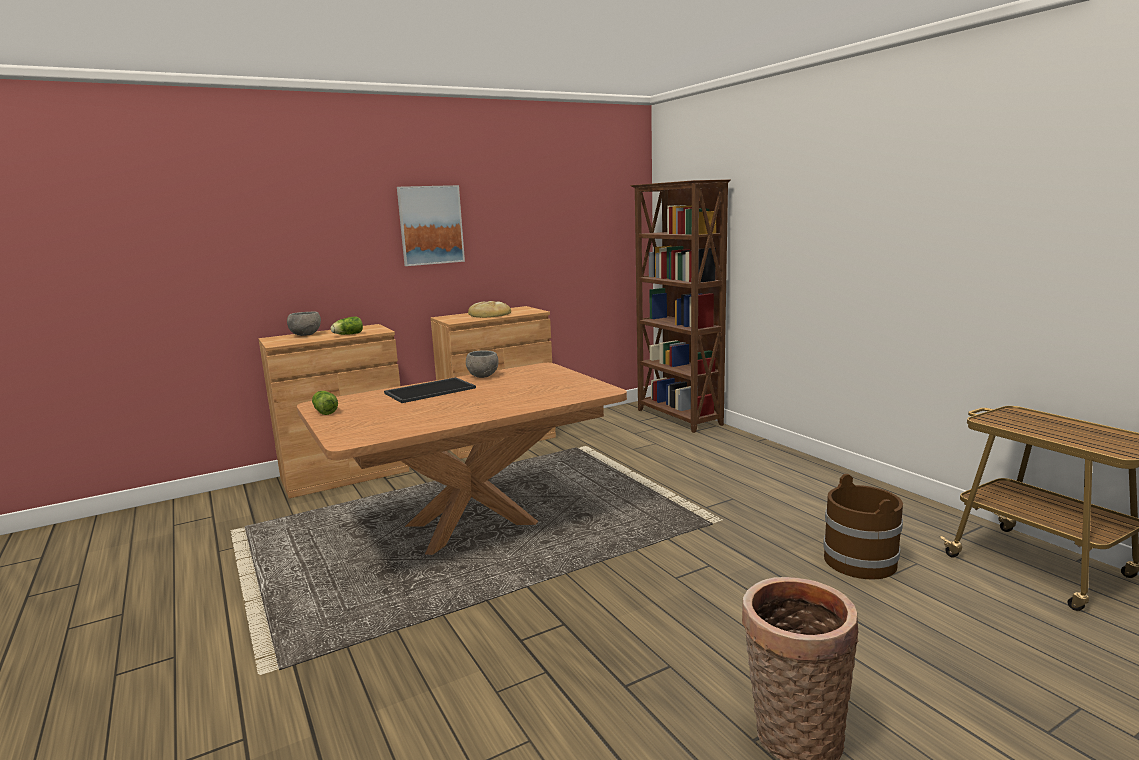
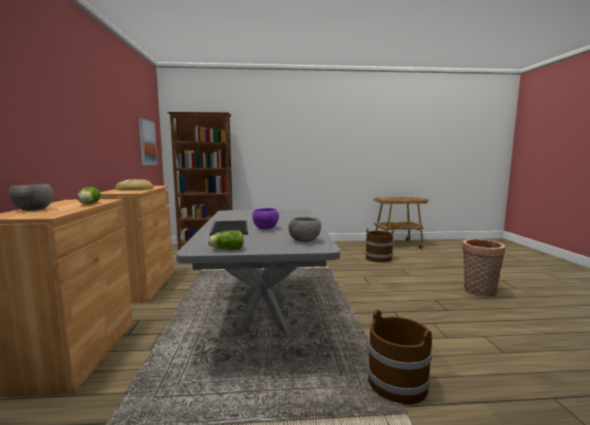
camera: 65 degrees left, 5 degrees down
(340, 655) = (397, 383): none -> brown bucket
(431, 225) = (84, 114): picture -> picture (146, 142)
(440, 402) = (265, 228): none -> purple bowl
(472, 525) = (263, 315): brown dining table -> grey dining table
(483, 376) = (220, 219): grey bowl -> grey bowl (304, 241)

